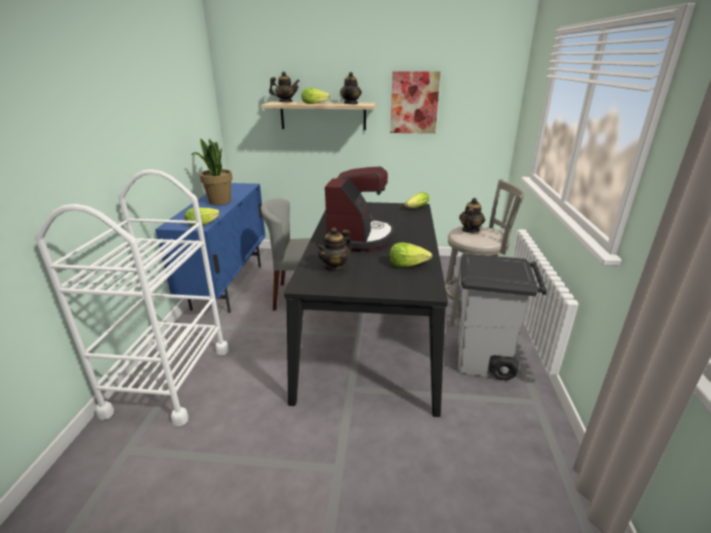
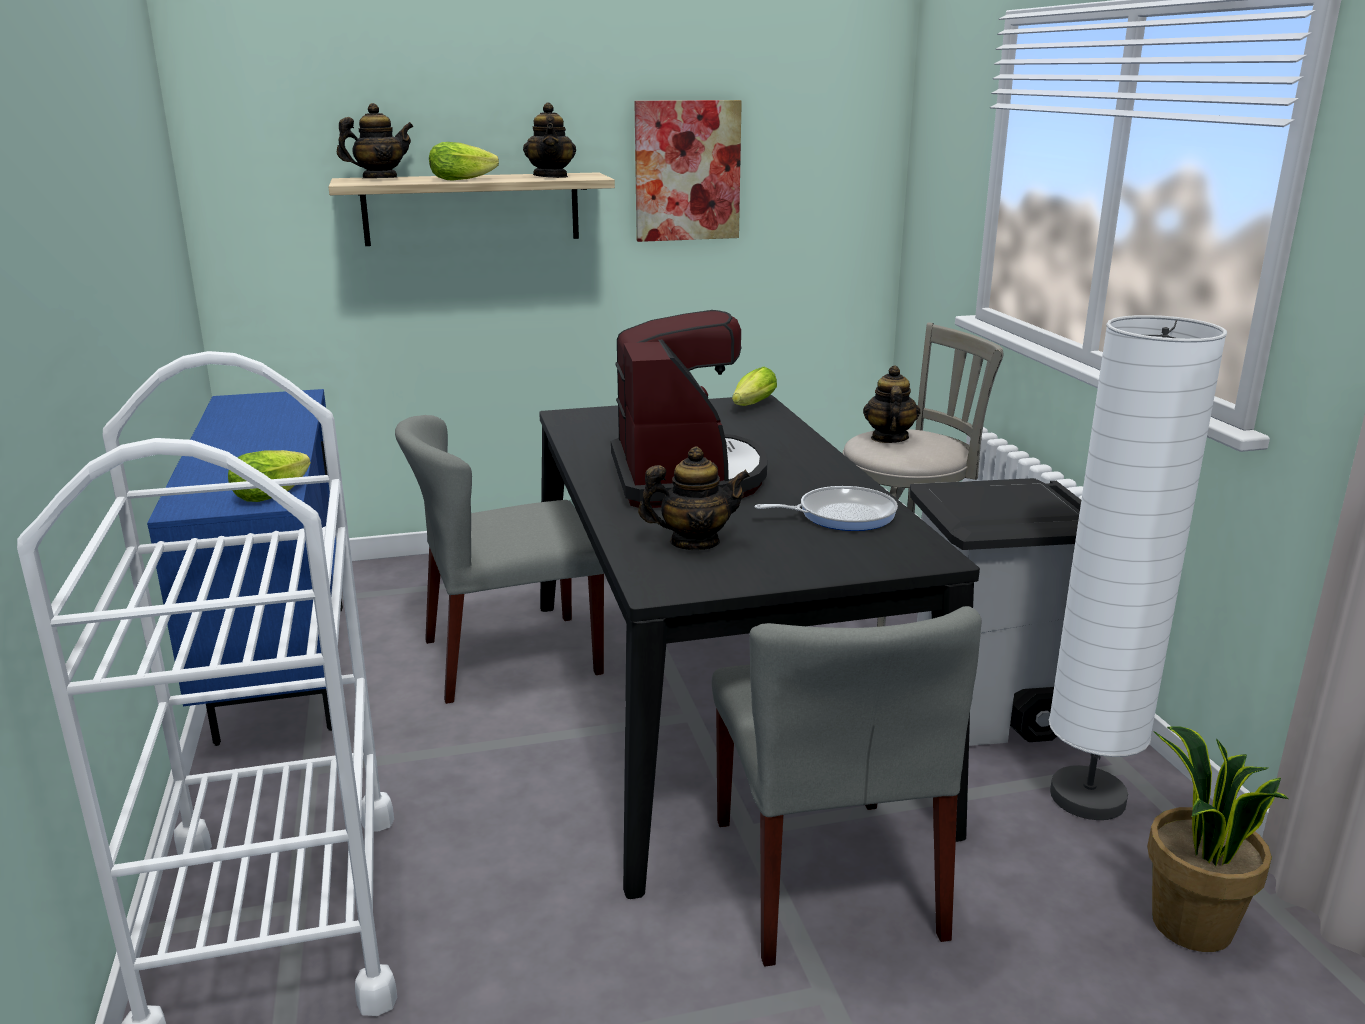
camera: 20 degrees left, 5 degrees down
(219, 201) = (260, 440): potted plant -> potted plant (1190, 925)
(335, 267) = (694, 542): teapot -> teapot turned 120 degrees counterclockwise
(369, 418) = (826, 878): none -> grey chair
(407, 264) = (841, 515): lettuce -> frying pan
(509, 412) = (1087, 798): none -> white floor lamp

